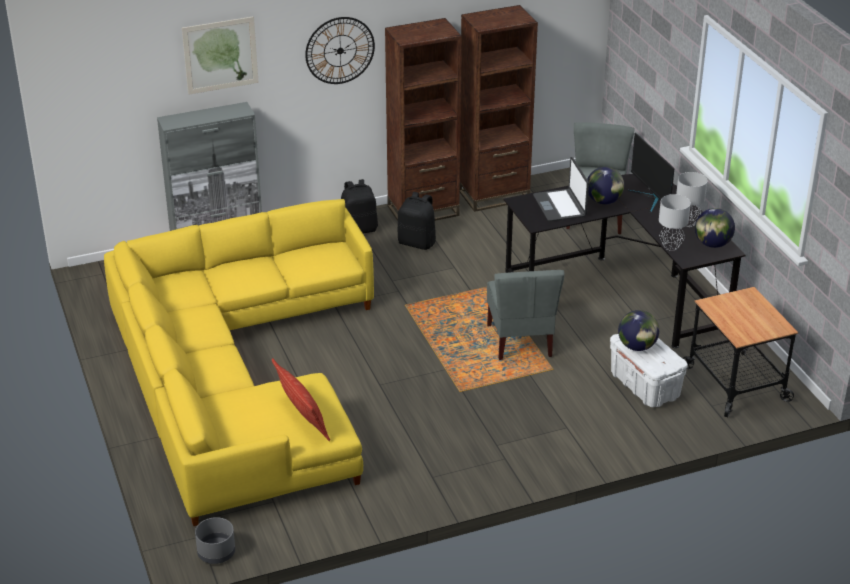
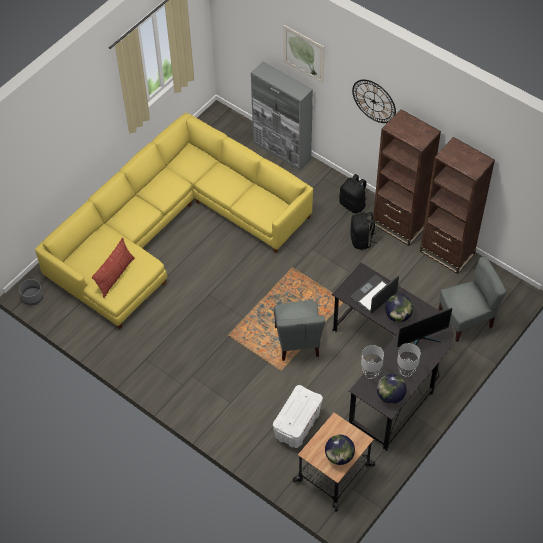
camera: 60 degrees right, 20 degrees up
(521, 341) = (298, 341): grey chair -> grey chair turned 60 degrees counterclockwise
(637, 346) = (296, 403): globe -> globe (339, 456)
(651, 198) = (421, 339): monitor -> monitor turned 150 degrees counterclockwise

